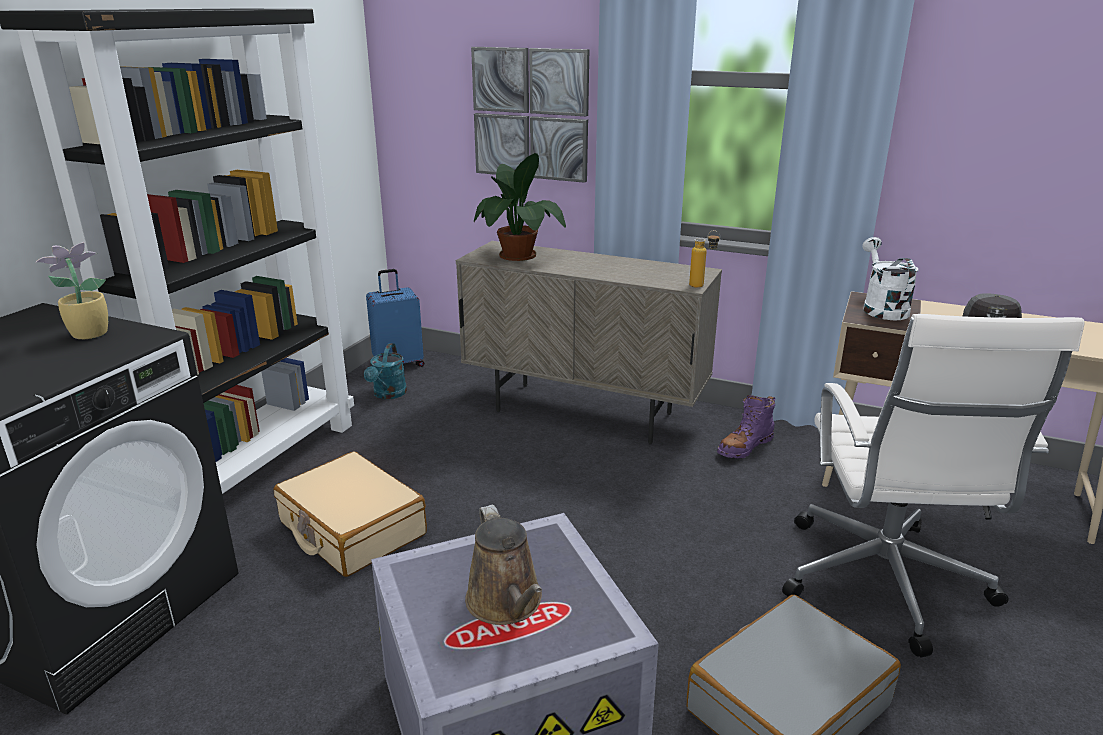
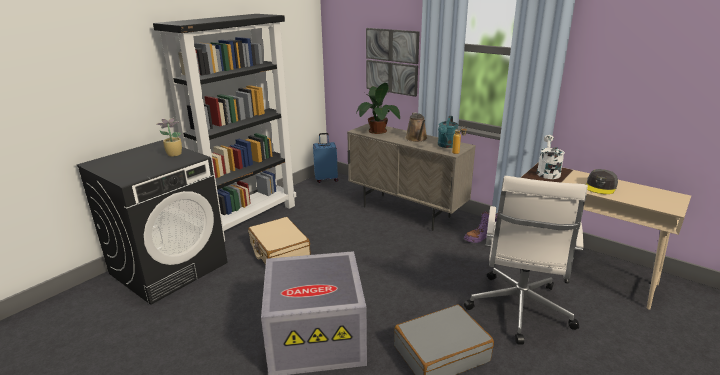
camera: 15 degrees right, 0 degrees up
(388, 395) = (316, 193): turquoise watering can -> turquoise watering can (446, 146)
(506, 603) = (312, 283): brown watering can -> brown watering can (417, 139)

